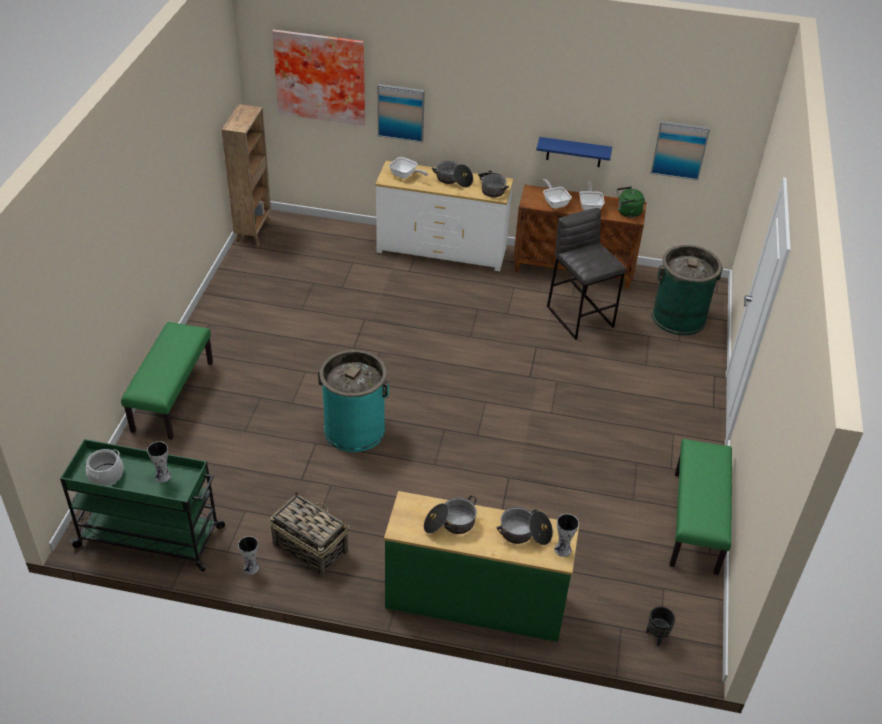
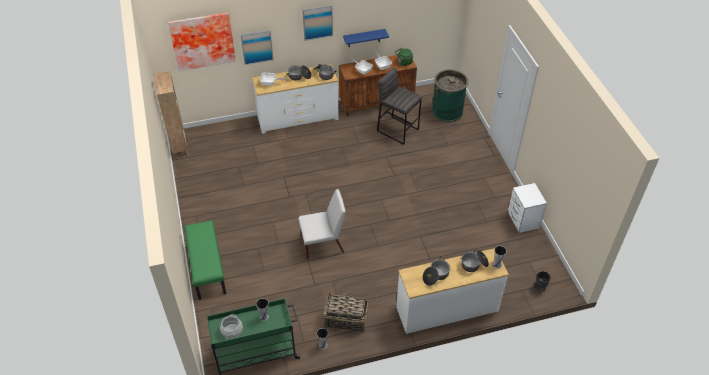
camera: 25 degrees left, 5 degrees up
(354, 429) = (323, 244): turquoise trash can -> white chair
(475, 602) = (447, 310): green dresser -> white dresser
(679, 150) = (422, 19): picture -> picture (317, 22)
(696, 522) = (523, 221): green bench -> white nightstand

